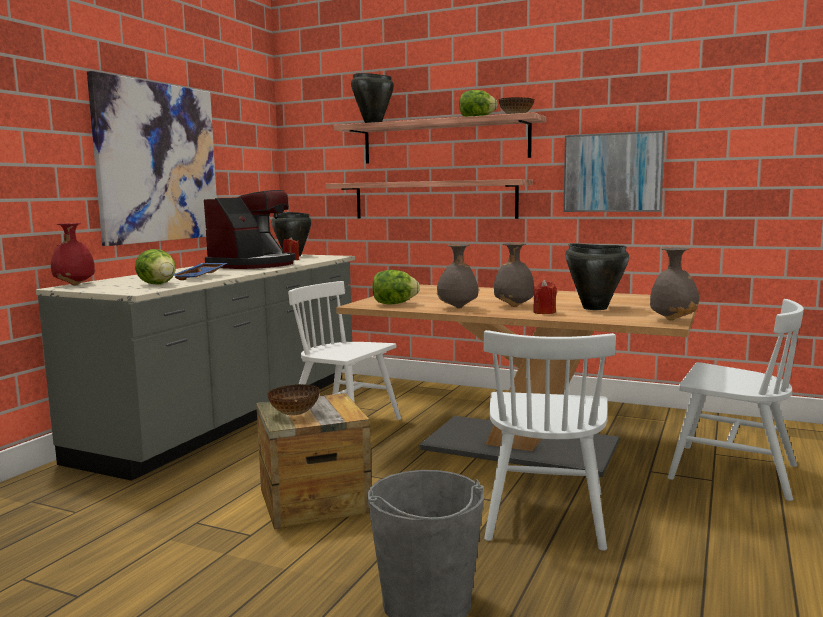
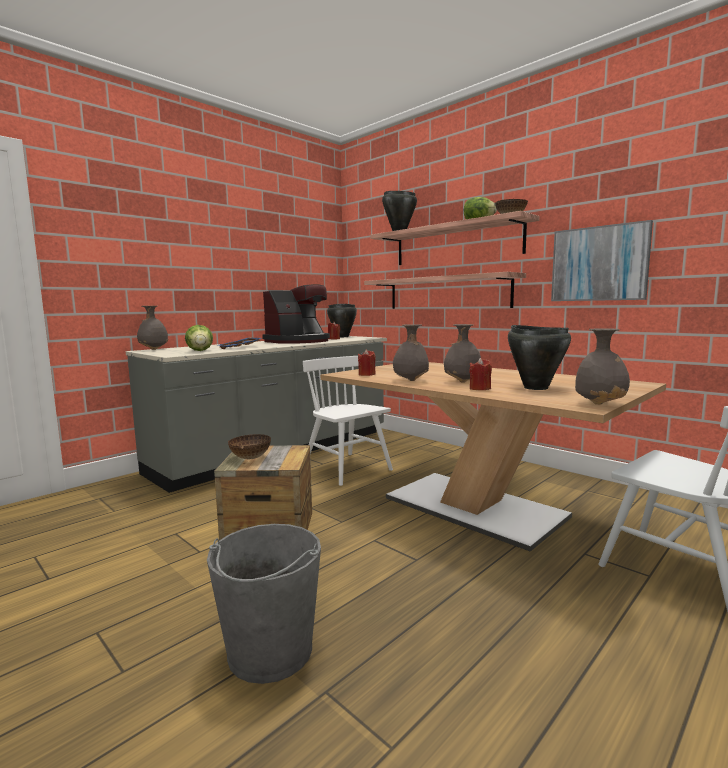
camera: 20 degrees right, 0 degrees up
(74, 285) = (153, 349): red vase -> grey vase
(157, 163) = (233, 265): picture -> none
(394, 304) = (367, 374): lettuce -> red candle
(545, 515) = (446, 581): white chair -> none

